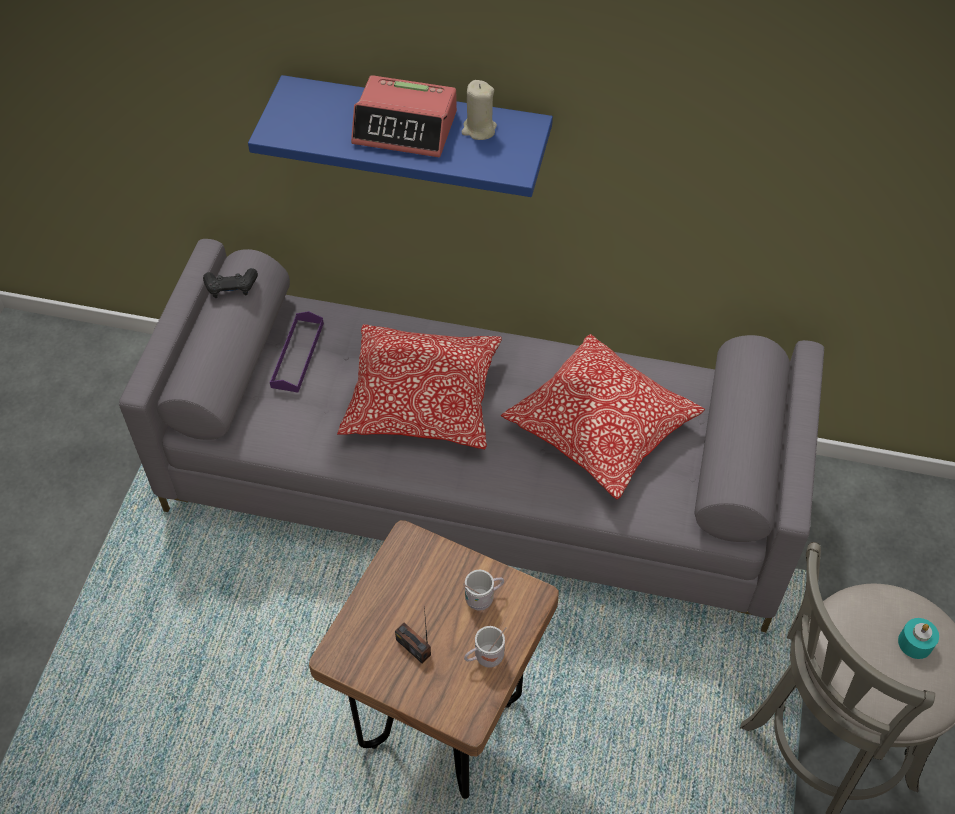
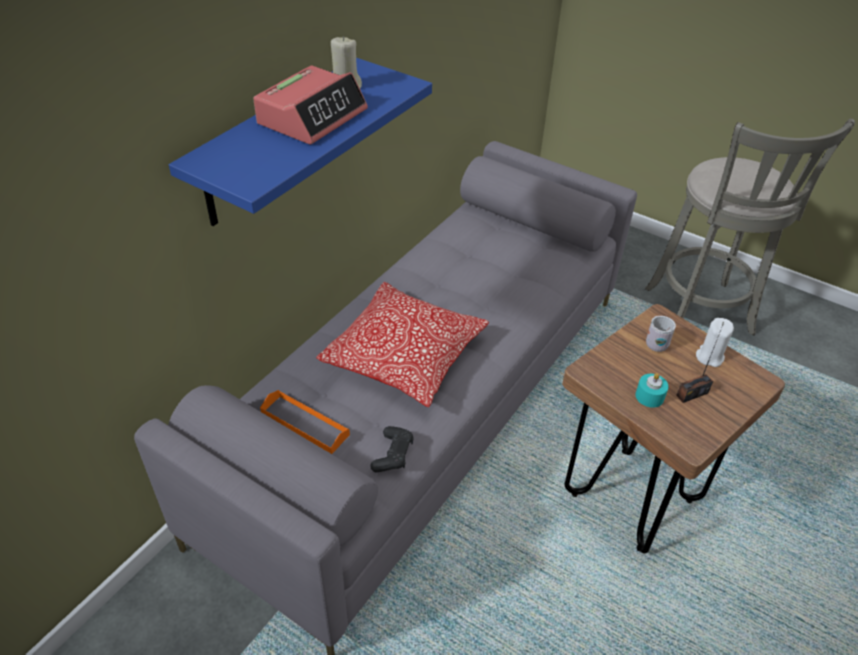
camera: 70 degrees left, 10 degrees down
(231, 287) = (229, 419): black game controller -> black game controller (393, 454)
(297, 355) = (304, 424): purple tray -> orange tray
(485, 658) = (709, 356): white mug -> white candle
(600, 428) = (483, 271): pillow -> none
(915, 643) = (741, 169): turquoise candle -> turquoise candle (649, 396)

